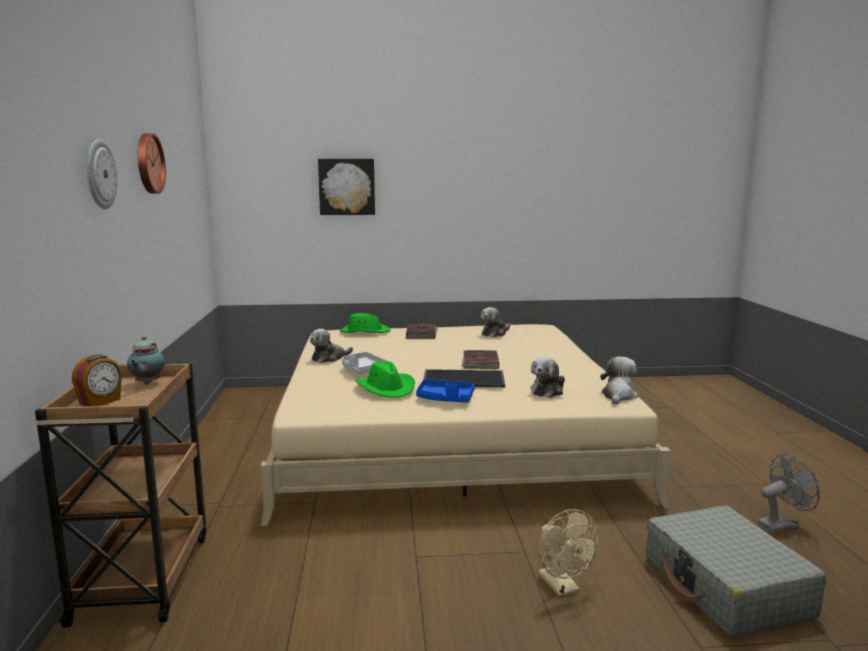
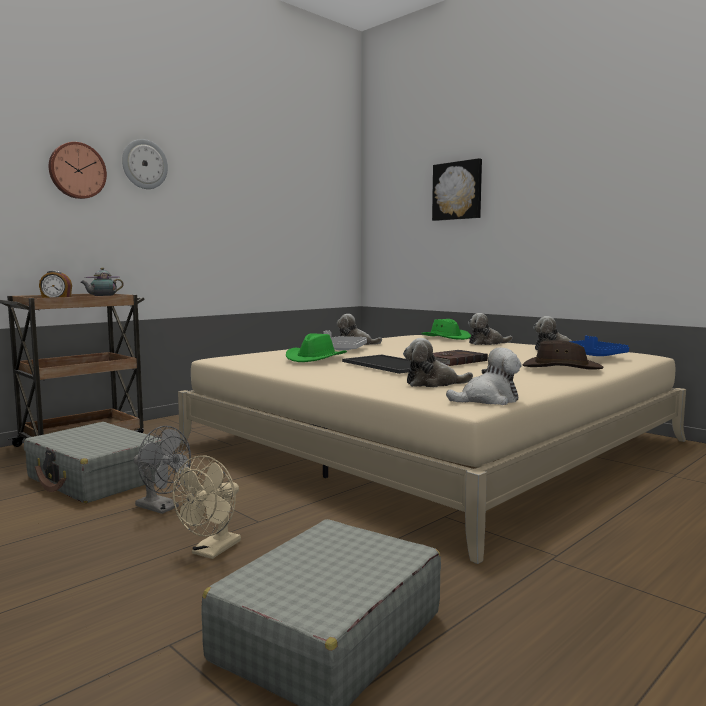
camera: 50 degrees right, 5 degrees down
(148, 163) = (231, 166): wall clock -> wall clock (77, 171)
(303, 598) = (96, 479): none -> grey suitcase
(422, 333) = (487, 343): brown book -> plush toy
(445, 399) = (329, 370): blue tray -> blue tray (594, 355)
(550, 352) = (561, 368): none -> brown hat
(782, 524) = (585, 649): grey fan -> grey fan (162, 508)

